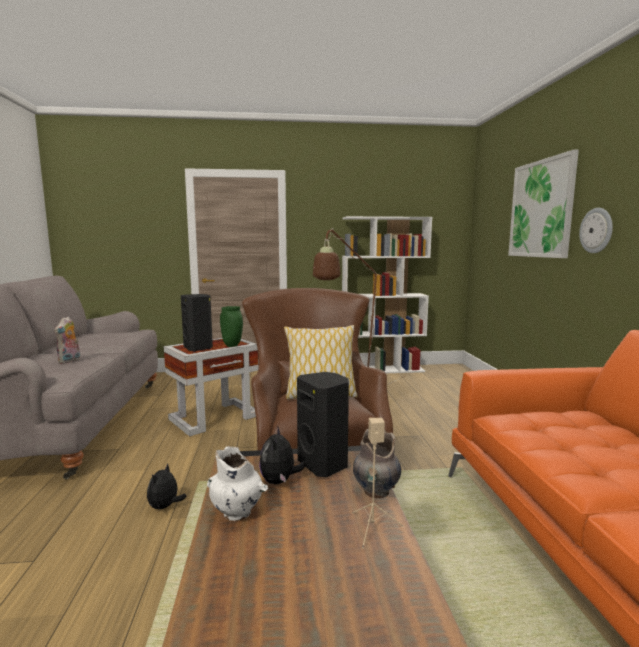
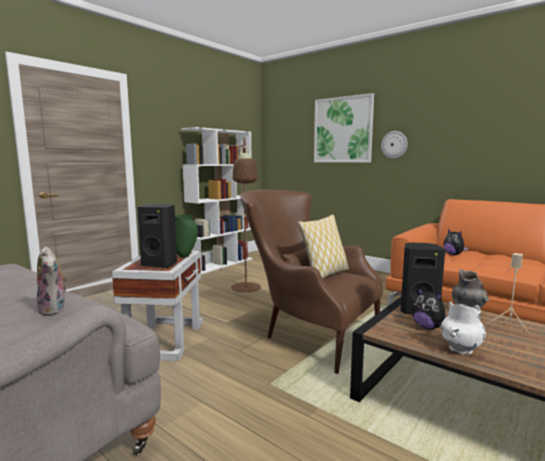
camera: 45 degrees left, 0 degrees up
(165, 507) = (287, 413): plush toy -> plush toy (453, 254)

